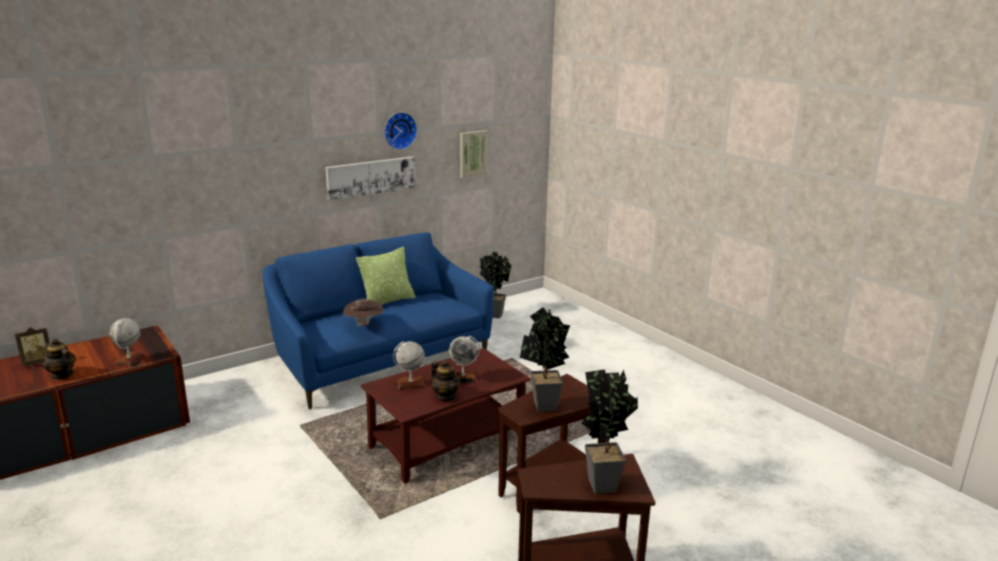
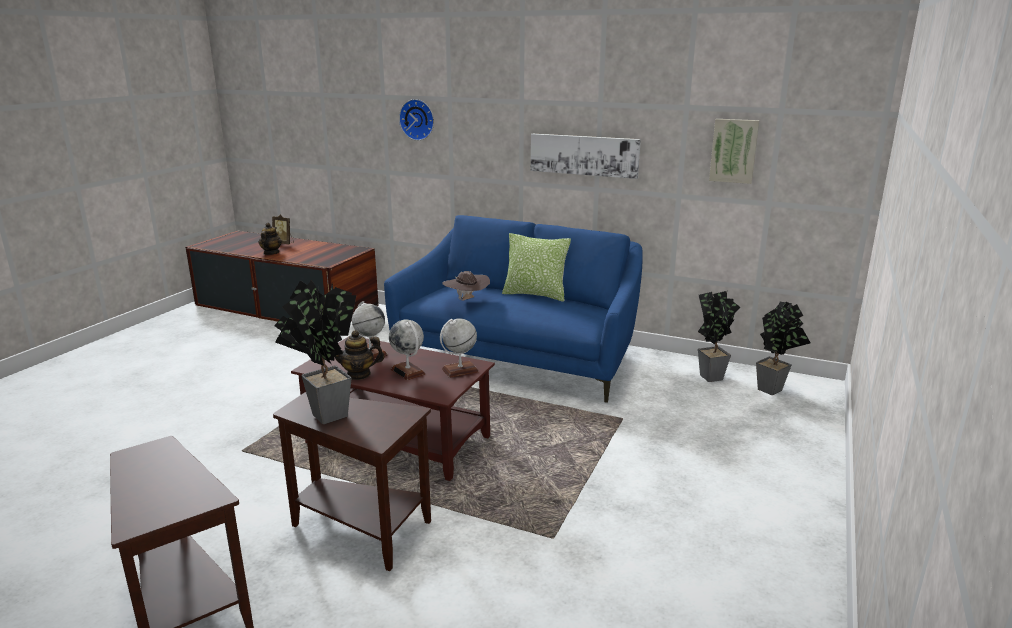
camera: 60 degrees right, 0 degrees up
(129, 360) = (309, 259): globe -> globe (460, 370)
(399, 130) = (625, 103): wall clock -> wall clock (418, 119)
(445, 396) = (358, 374): teapot -> teapot turned 60 degrees clockwise
(603, 482) = (154, 494): potted plant -> potted plant (773, 389)

